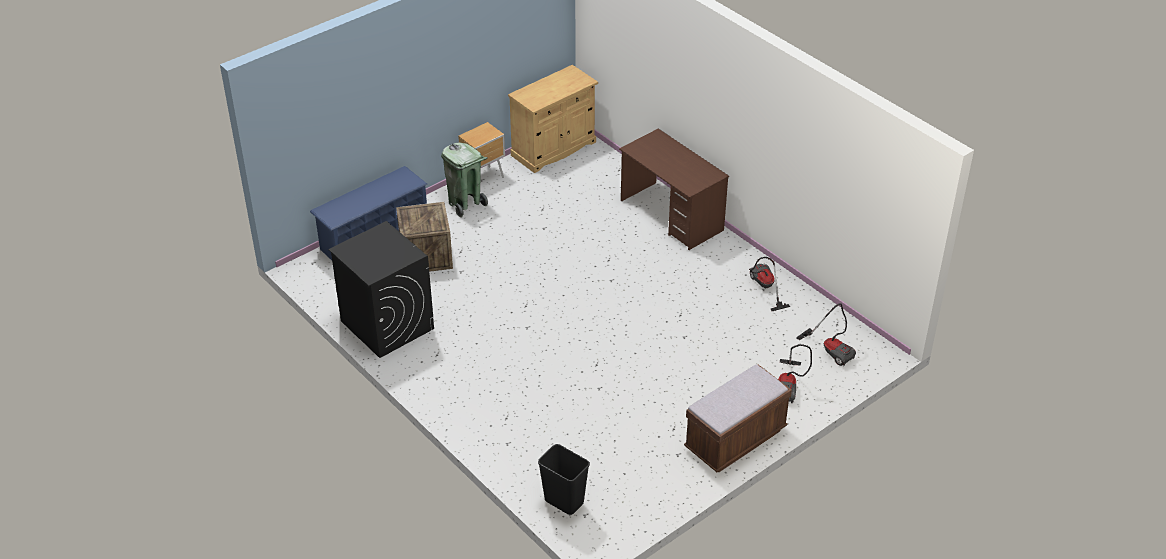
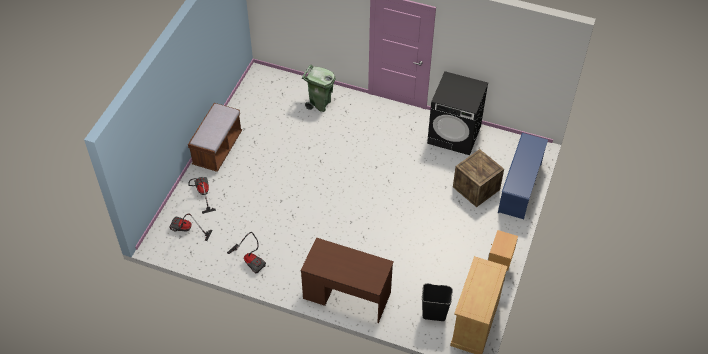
camera: 150 degrees right, 10 degrees up
(465, 204) = (490, 240): green trash can -> green trash can (320, 104)
(563, 502) = (286, 83): black trash can -> black trash can (434, 313)

